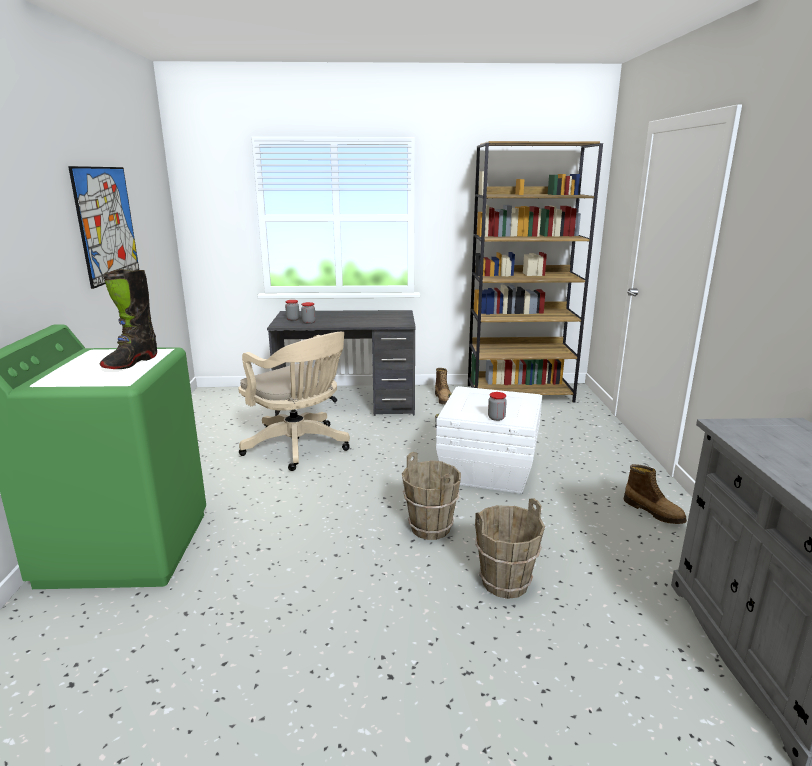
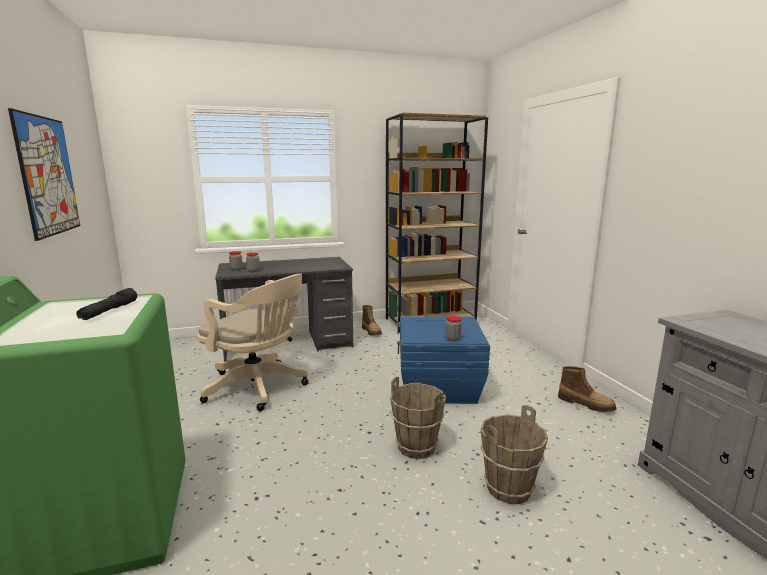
camera: 15 degrees left, 5 degrees down
(131, 363) = (109, 311): black boot -> black flashlight
(487, 470) = (438, 387): white storage box -> blue storage box

